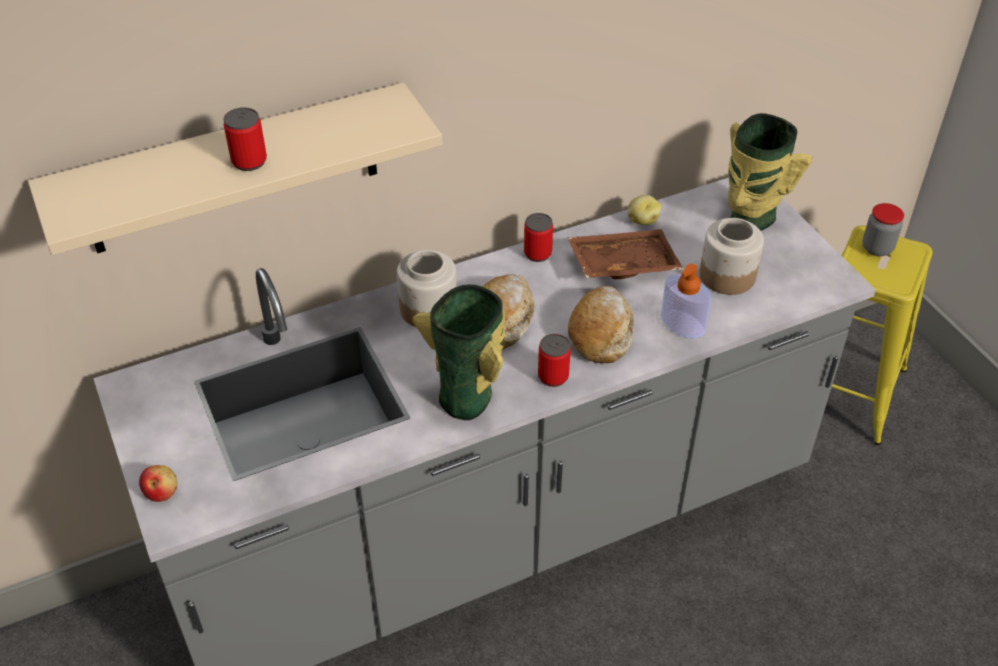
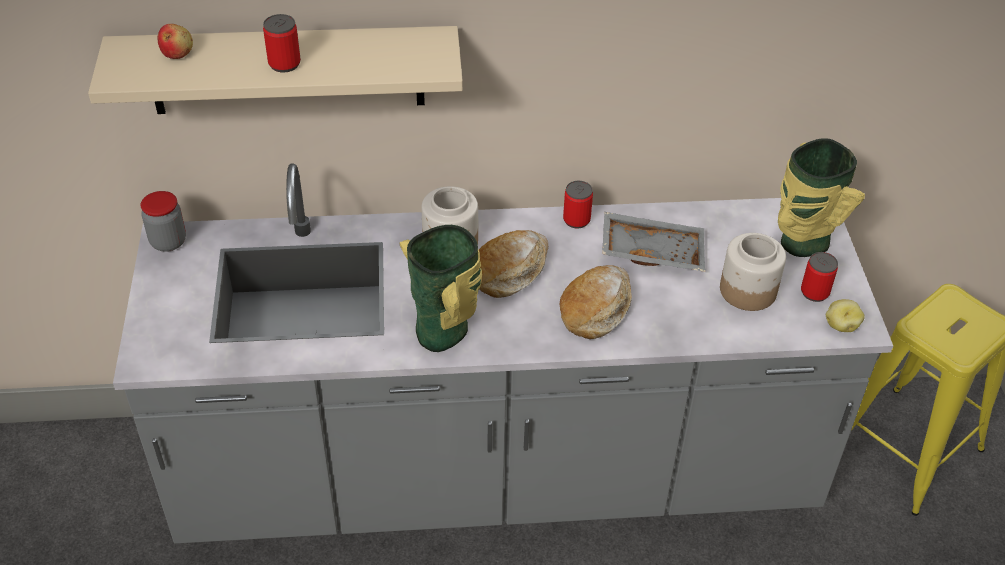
camera: 20 degrees right, 0 degrees up
(161, 491) = (148, 333): apple -> apple (177, 53)
(553, 376) = (530, 335): can -> can (814, 292)
(623, 263) = (652, 251): brown tray -> grey tray
(642, 220) = (693, 215): potato -> potato (841, 325)
(682, 324) = (678, 323): soap dispenser -> none
(877, 248) = (956, 311): jar -> jar (168, 242)

